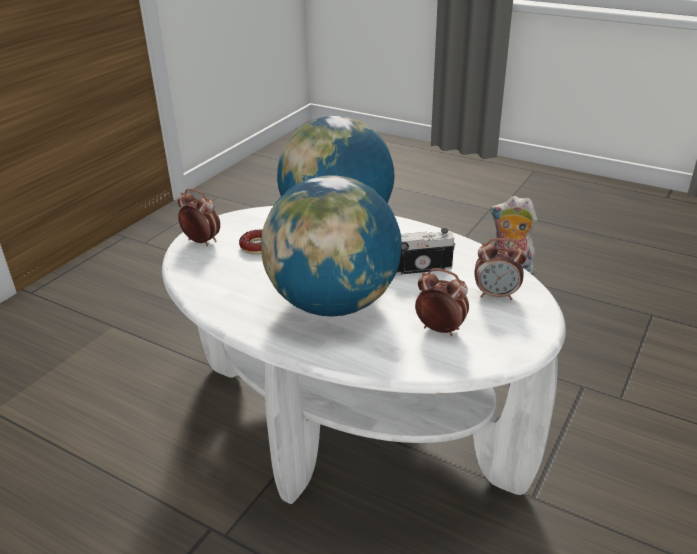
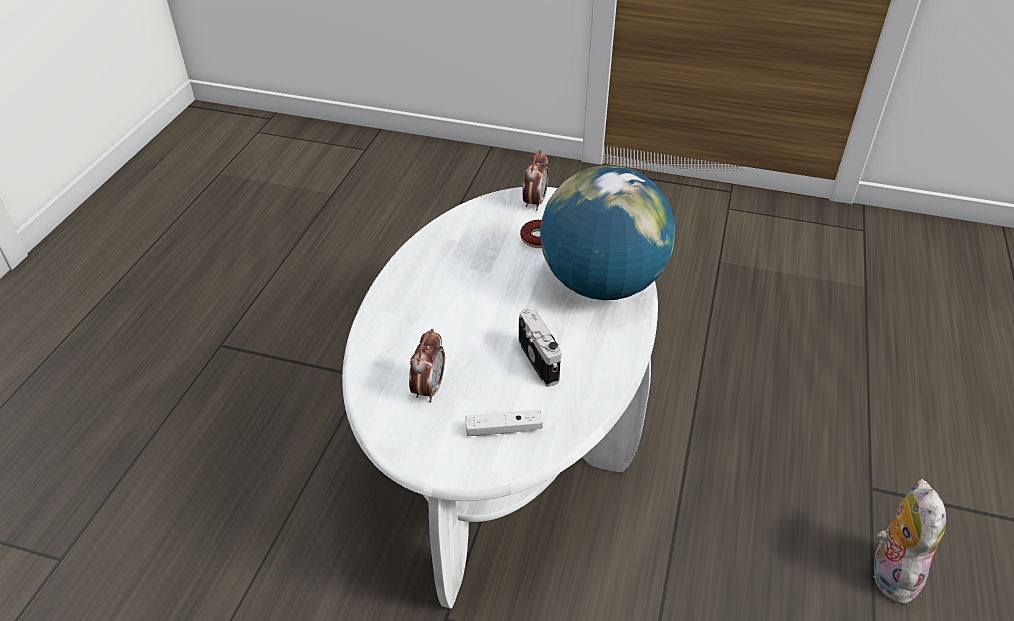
camera: 75 degrees right, 10 degrees up
(333, 303) = (454, 308): globe -> none
(496, 295) = (504, 429): alarm clock -> white game controller

